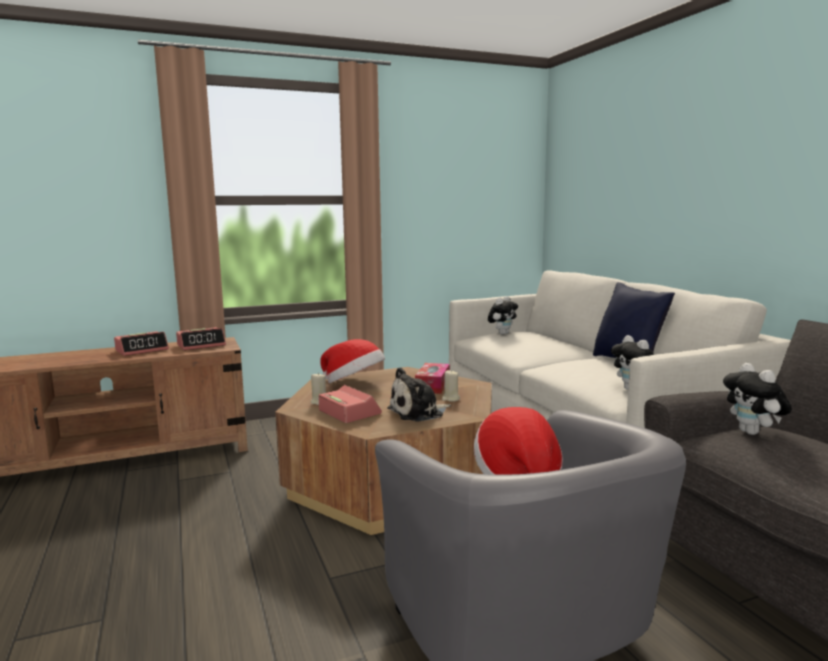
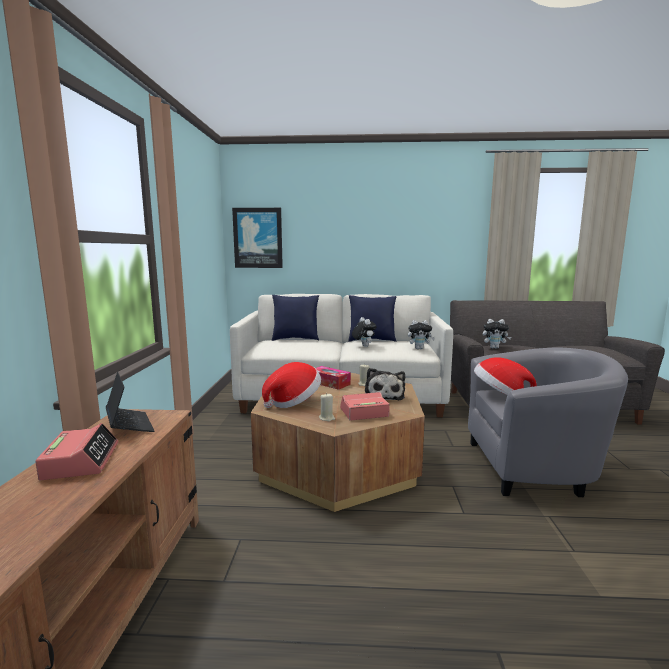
camera: 65 degrees left, 0 degrees up
(201, 345) = (129, 425): alarm clock -> laptop
(502, 333) = (269, 344): plush toy -> plush toy (363, 346)
(550, 337) = (295, 339): none -> blue pillow
(571, 191) = (258, 238): none -> picture

